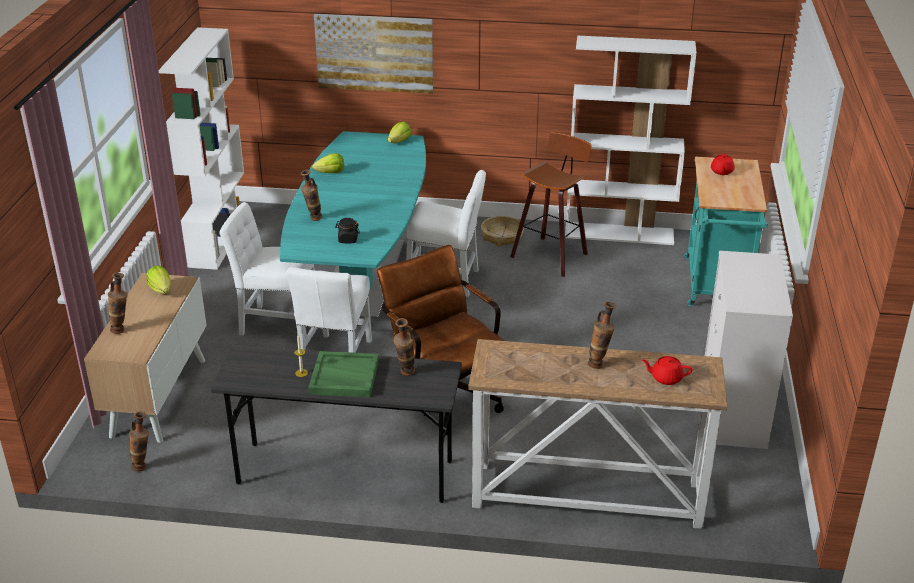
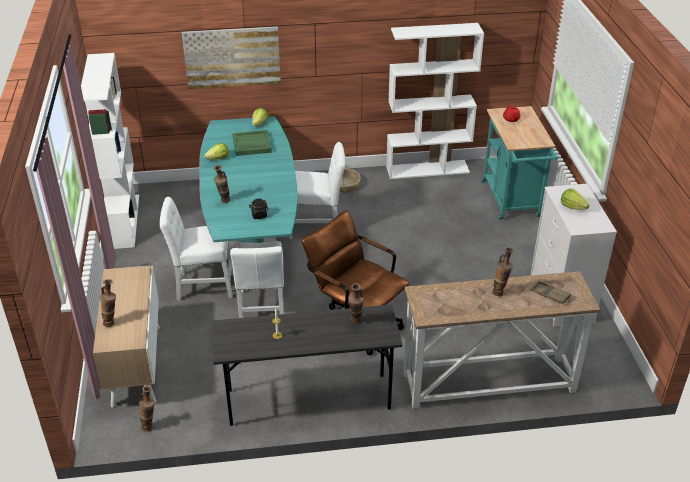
camera: 15 degrees left, 5 degrees up
(161, 290) = (127, 281): lettuce -> lettuce (572, 207)
(343, 377) = (311, 333): green tray -> green tray (251, 145)
(551, 255) = (386, 194): stool -> none
(666, 378) = (550, 294): red teapot -> brown tray

